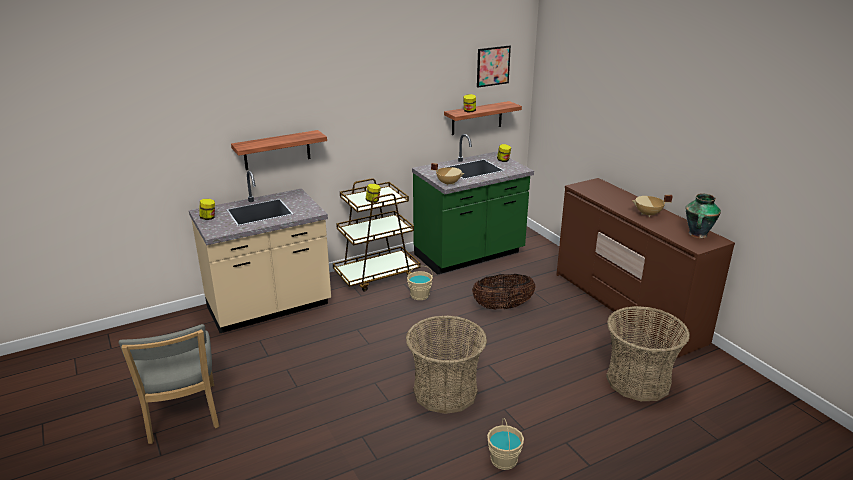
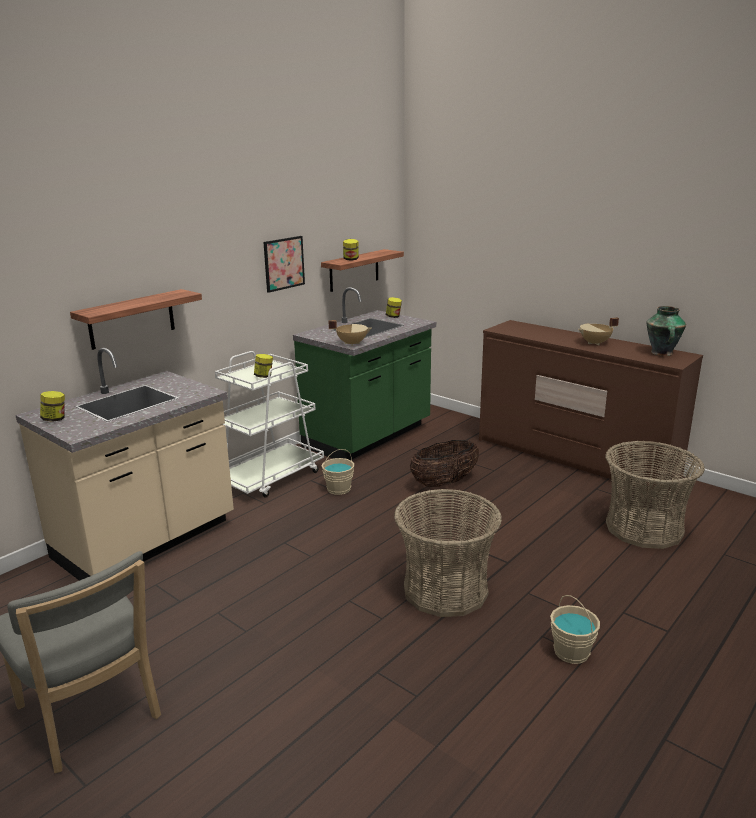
camera: 20 degrees left, 5 degrees down
(377, 275) = (270, 477): brown cart -> white cart
(493, 66) = (366, 206): picture -> picture (284, 263)

